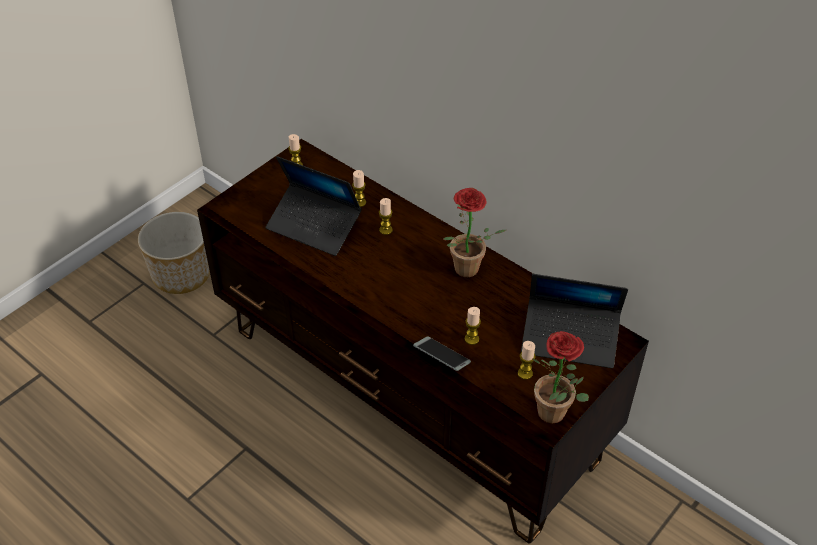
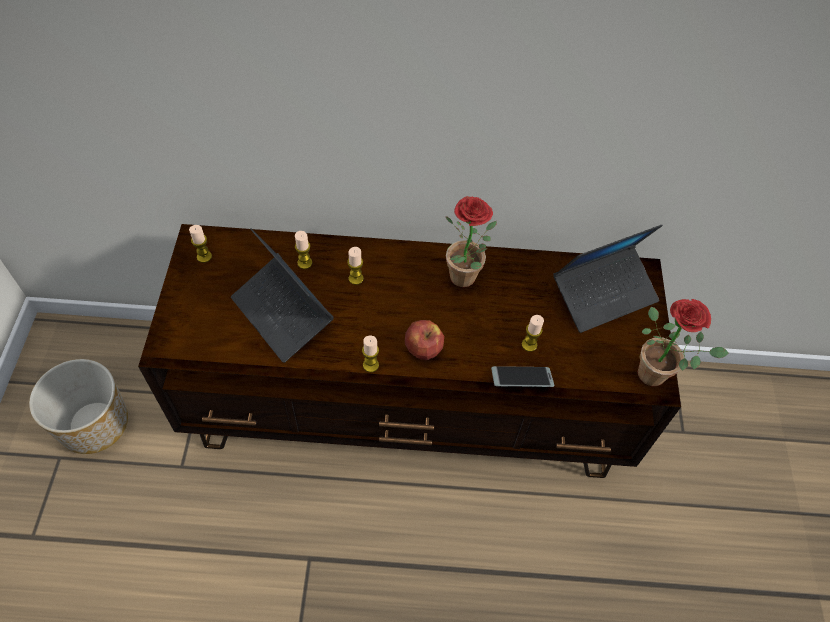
camera: 40 degrees left, 10 degrees up
(314, 226) = (282, 314): laptop -> laptop turned 60 degrees clockwise
(389, 298) = (423, 348): none -> apple
(525, 373) = (600, 350): candle -> candle (370, 365)

